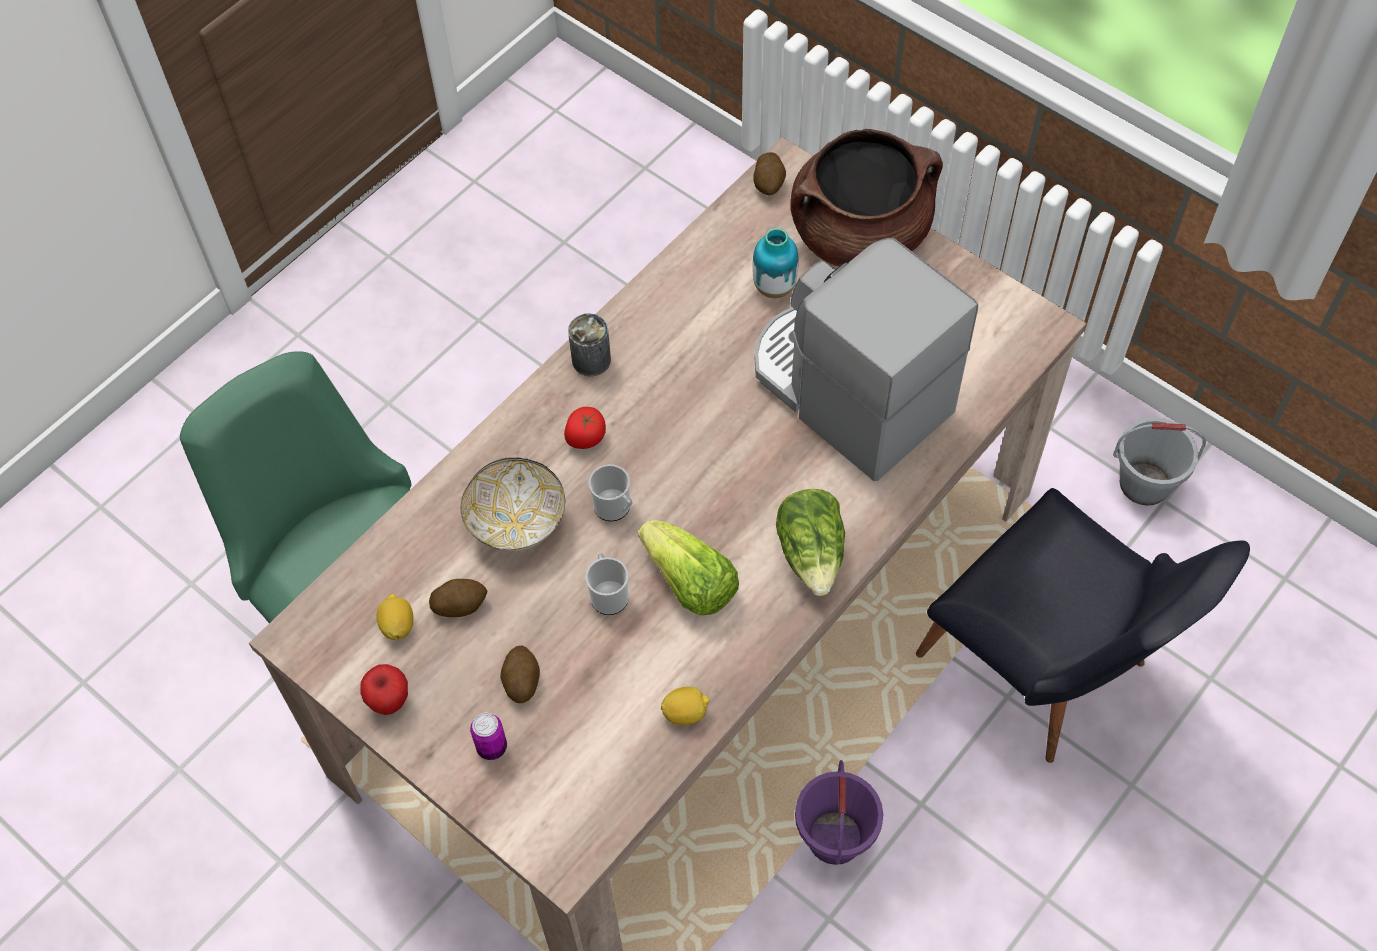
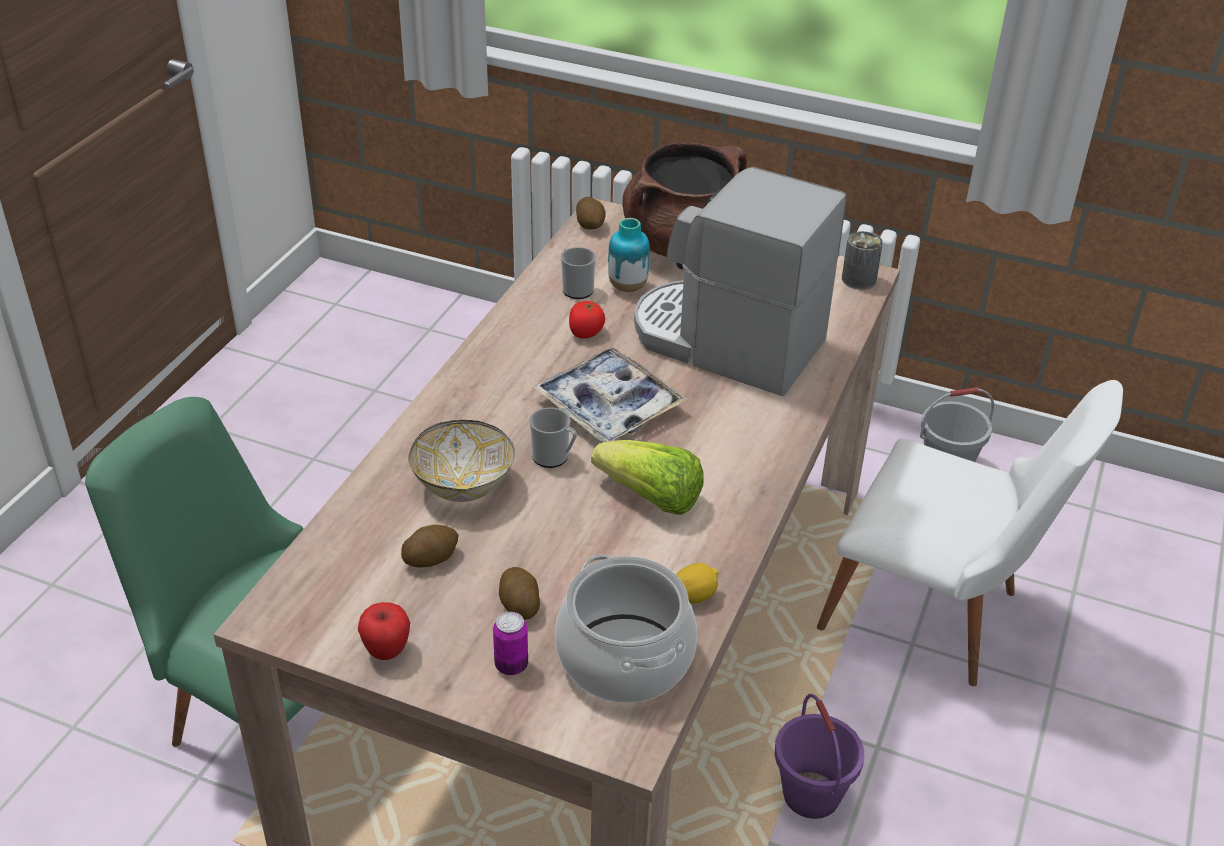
camera: 20 degrees left, 20 degrees down
(398, 625) = (372, 587): lemon -> none
(585, 438) = (503, 413): tomato -> tomato (585, 332)
(591, 360) = (484, 359): can -> can (858, 279)
(593, 767) = (623, 659): none -> cooking pot
(608, 594) = (576, 521): mug -> mug (576, 288)
(693, 453) = (609, 406): none -> tray
(812, 553) = (753, 455): lettuce -> none
(1047, 674) = (937, 619): black chair -> white chair

